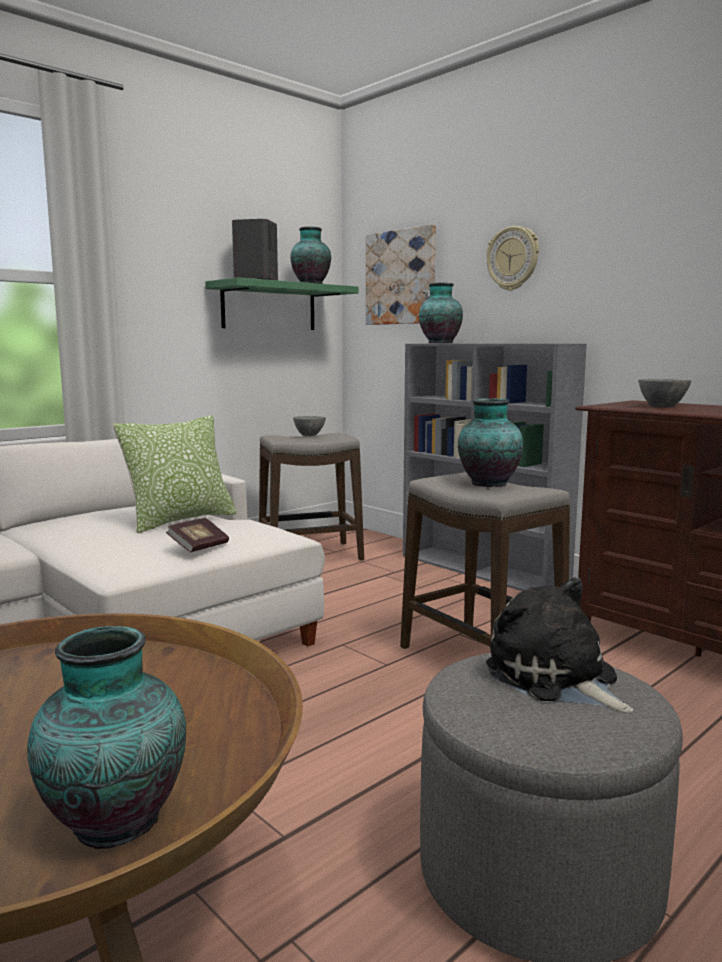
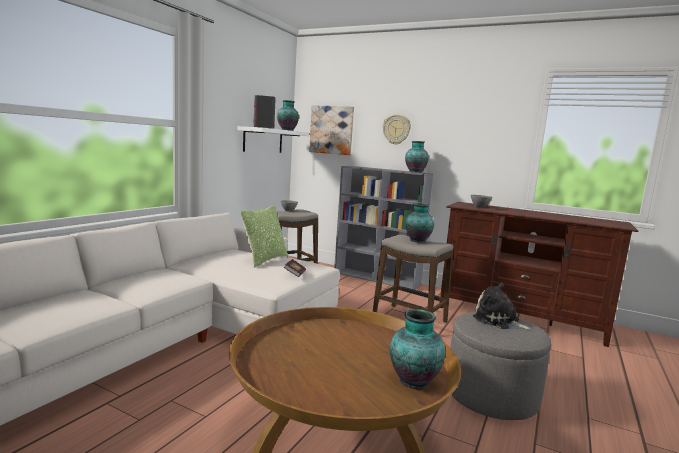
camera: 20 degrees left, 0 degrees up
(269, 307) = (263, 140): green shelf -> white shelf
(439, 343) = (357, 166): vase -> vase (414, 172)

